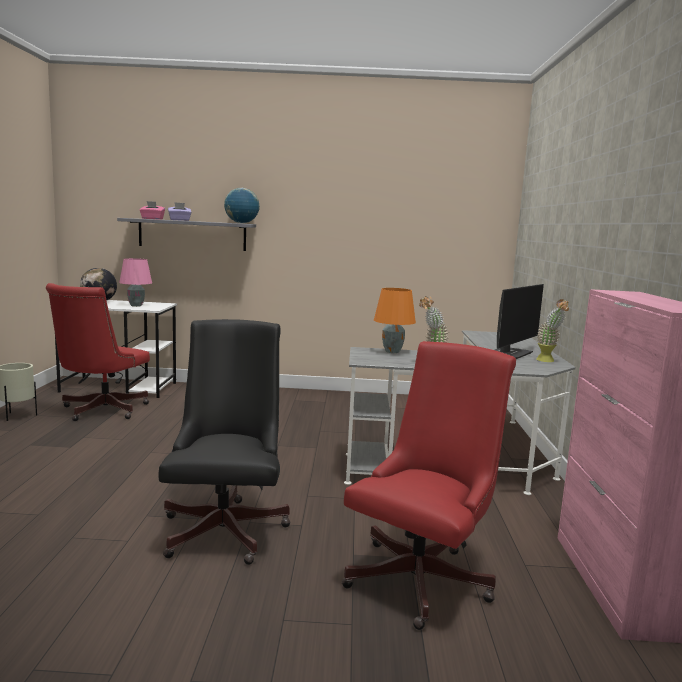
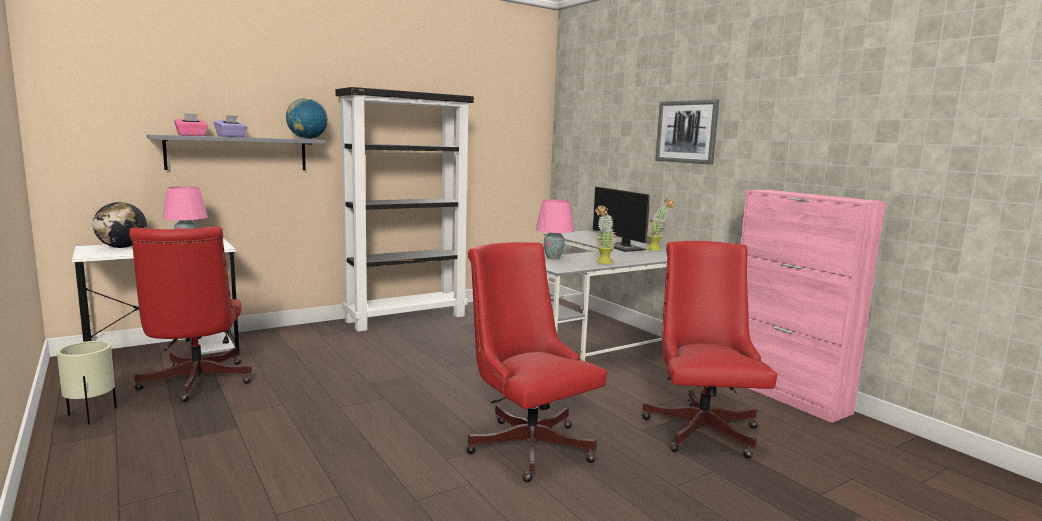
camera: 35 degrees left, 0 degrees up
(227, 527) = (527, 443): black office chair -> red office chair
(322, 396) = (406, 318): none -> black bookcase
(392, 351) = (553, 258): orange table lamp -> pink table lamp
(508, 354) = (623, 247): monitor -> monitor turned 150 degrees clockwise
(594, 215) = (686, 131): none -> picture

